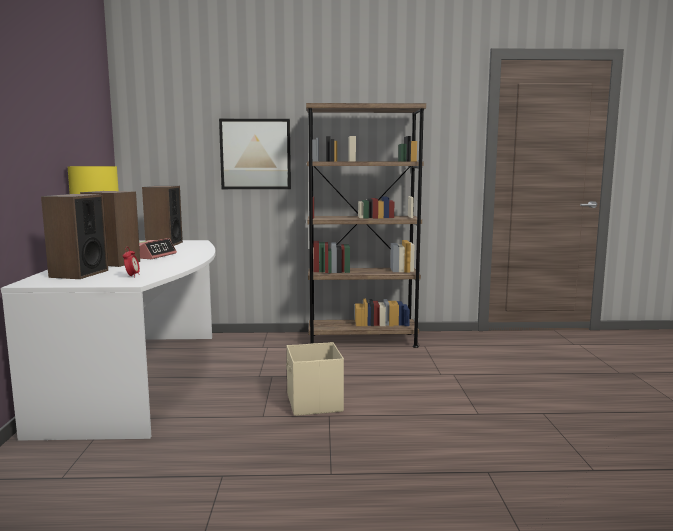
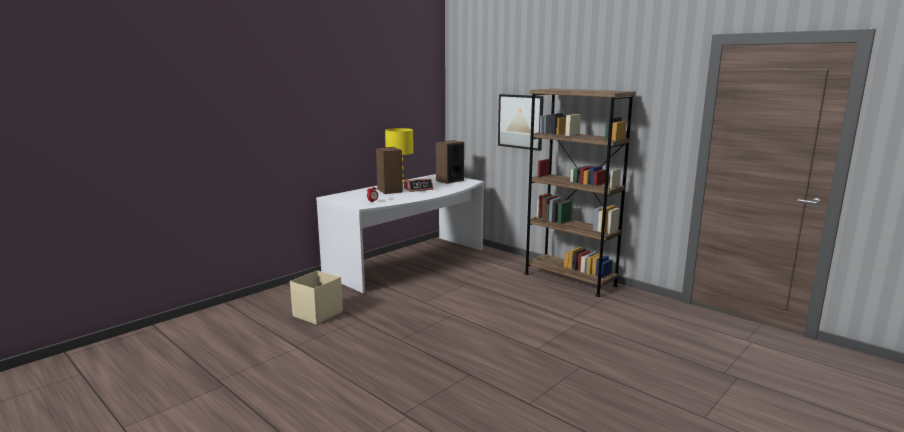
camera: 45 degrees right, 5 degrees up
(78, 274) = (358, 195): speaker -> none
(314, 403) = (459, 306): beige storage box -> beige storage box (317, 314)

